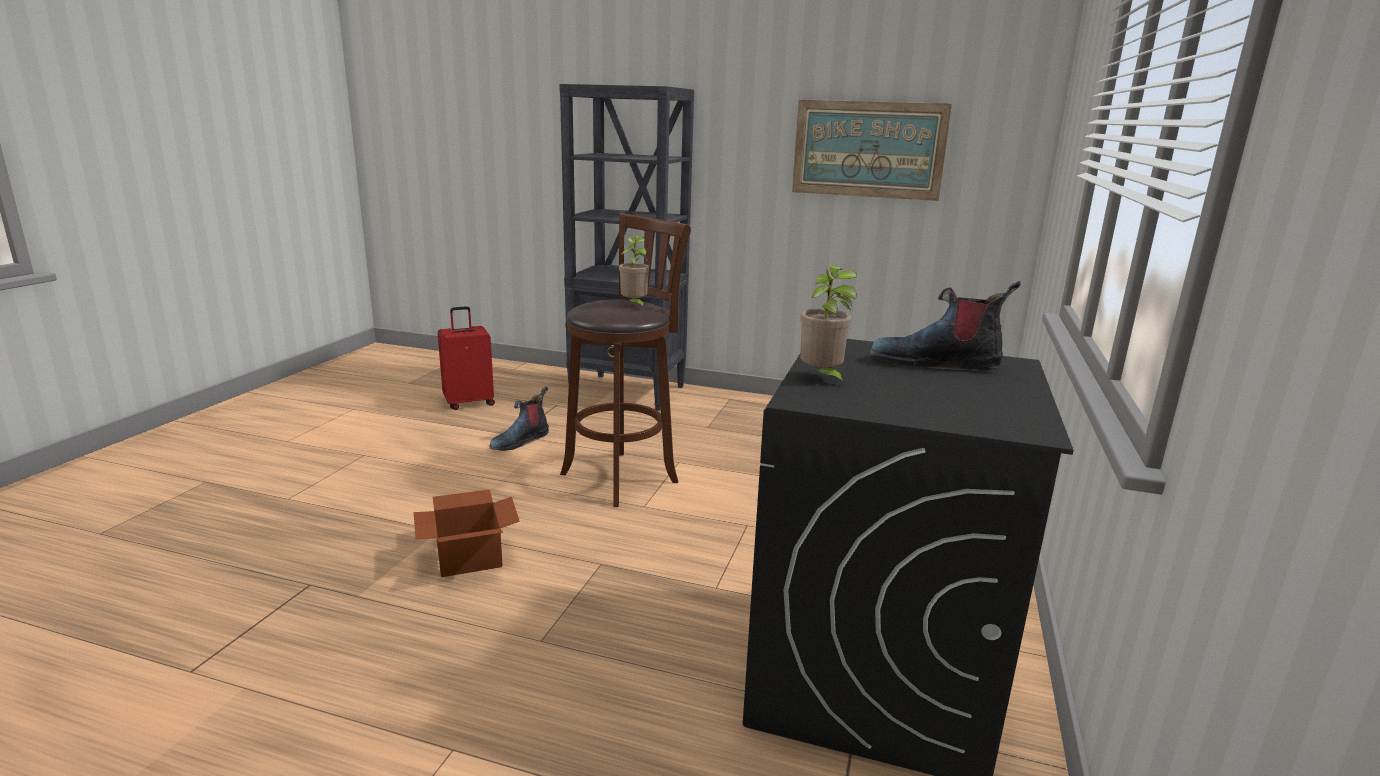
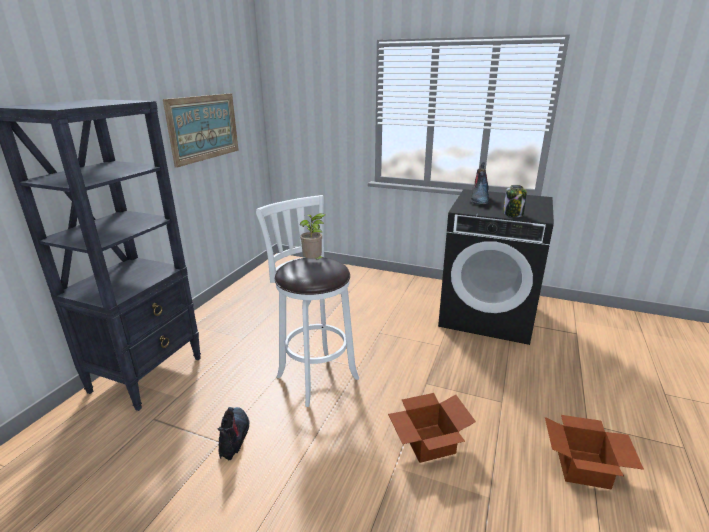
camera: 85 degrees left, 5 degrees up
(353, 707) = (584, 468): none -> cardboard box
(469, 403) = (104, 494): red suitcase -> none
(520, 441) = (234, 437): boot -> boot turned 135 degrees counterclockwise
(624, 476) = (315, 375): brown stool -> white stool
(822, 379) = (513, 214): potted plant -> jar

